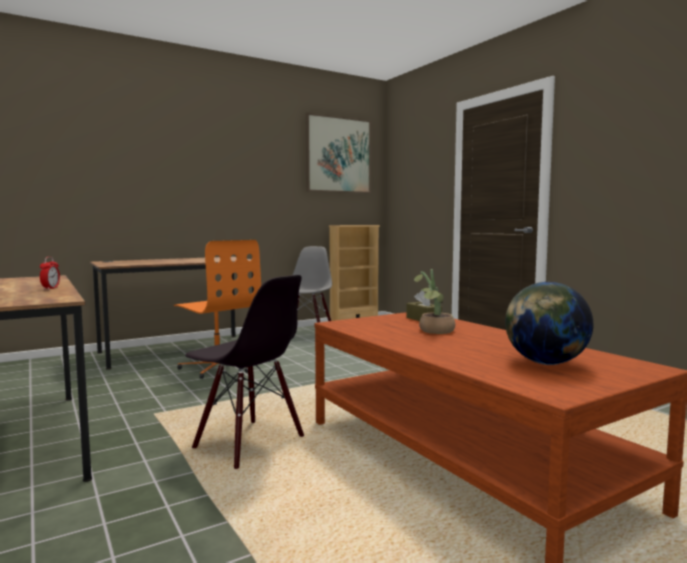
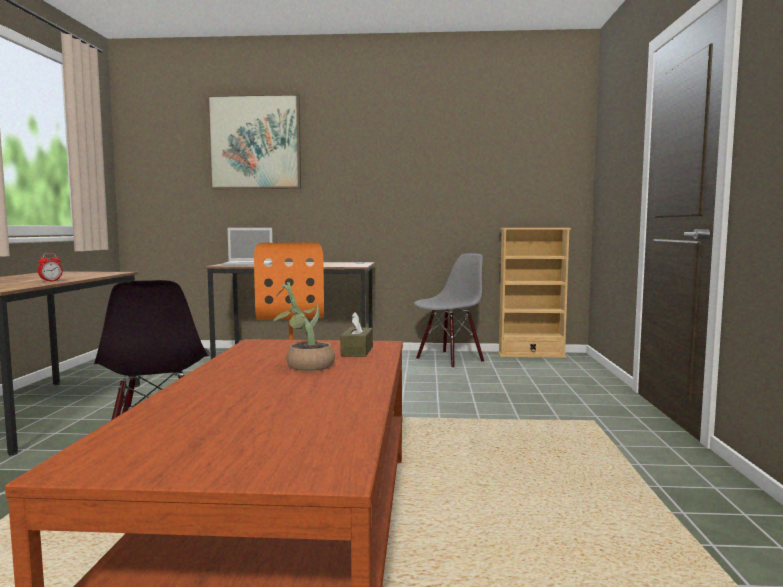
camera: 35 degrees right, 0 degrees up
(133, 263) = (249, 264): none -> laptop
(338, 155) = (520, 137): picture -> picture (254, 142)
(545, 363) = (238, 429): globe -> none

